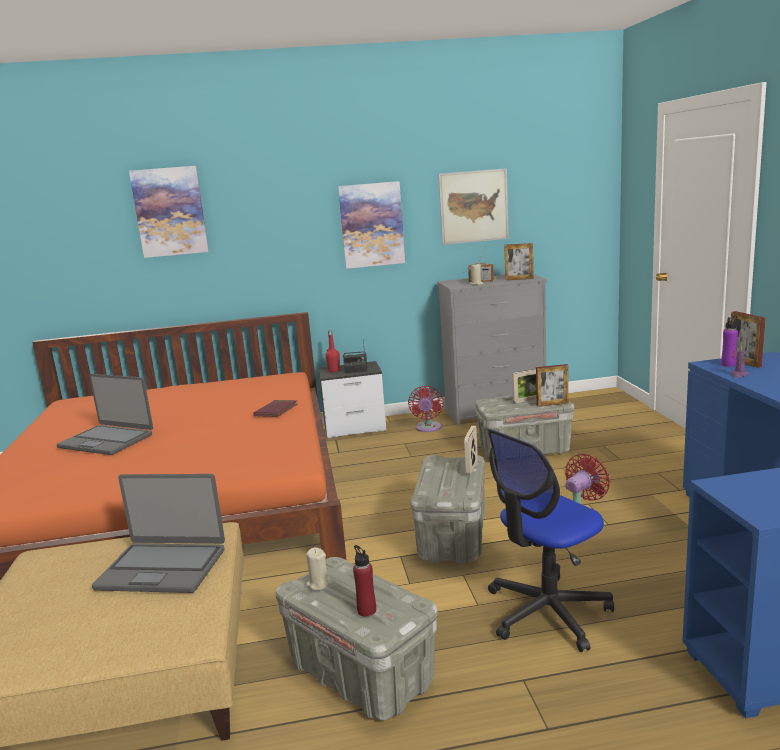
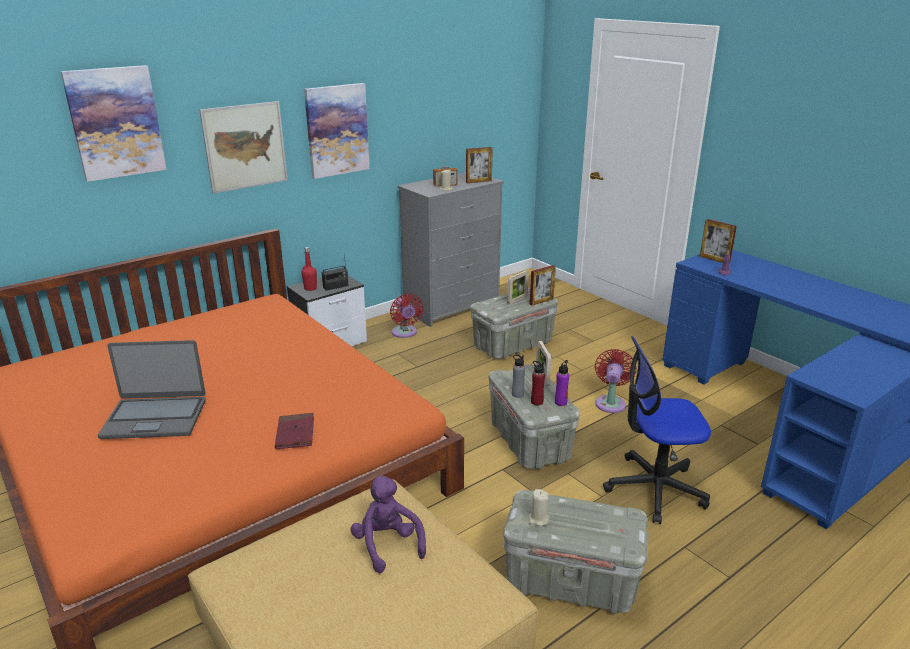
camera: 30 degrees left, 10 degrees up
(163, 568) = (387, 545): laptop -> purple plush toy
(276, 411) = (312, 348): red book -> red book (295, 433)
(366, 610) = (602, 531): red bottle -> red bottle (537, 402)
(429, 477) = (517, 394): none -> grey bottle
(473, 206) = (428, 108): picture -> picture (245, 146)
(547, 612) = (654, 488): office chair -> office chair turned 60 degrees clockwise
(728, 364) = (706, 263): purple bottle -> purple bottle (560, 402)

